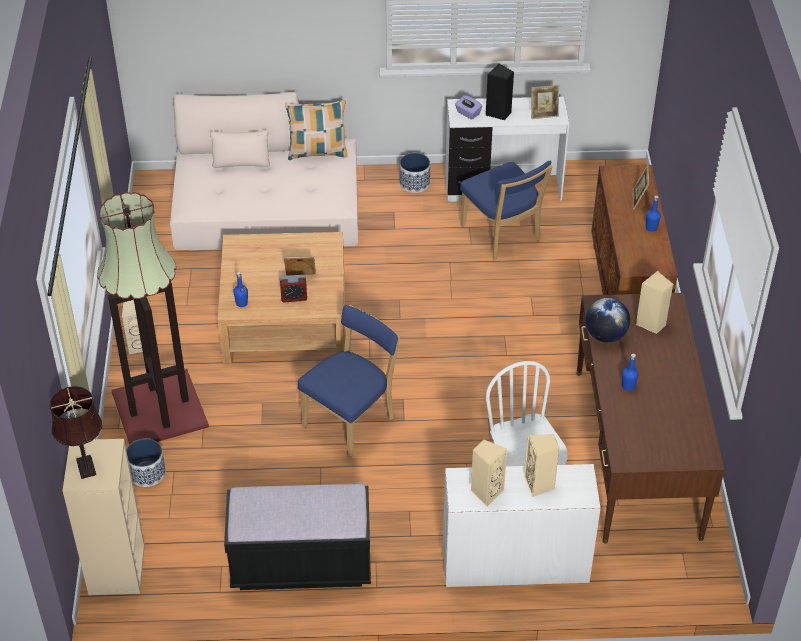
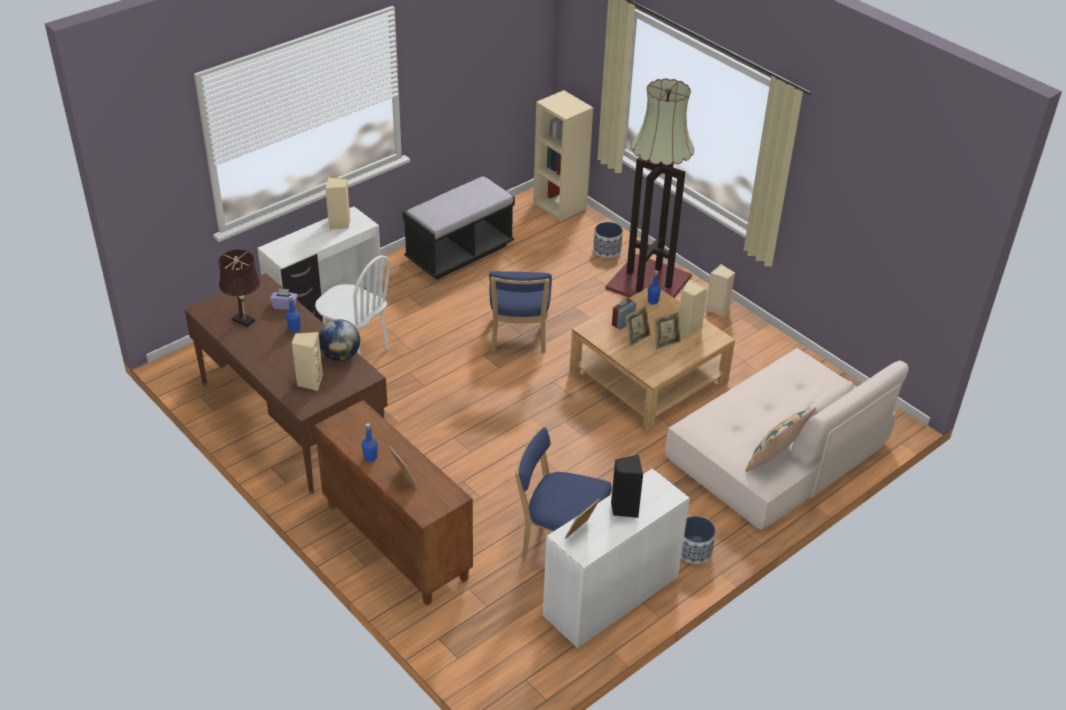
camera: 140 degrees right, 5 degrees down
(85, 465) = (567, 102): brown table lamp -> brown table lamp (245, 321)
(282, 261) = (666, 342): none -> picture frame
(468, 113) = (652, 491): purple tissue box -> purple tissue box (284, 305)
(539, 484) = (308, 242): beige speaker -> beige speaker (688, 328)

